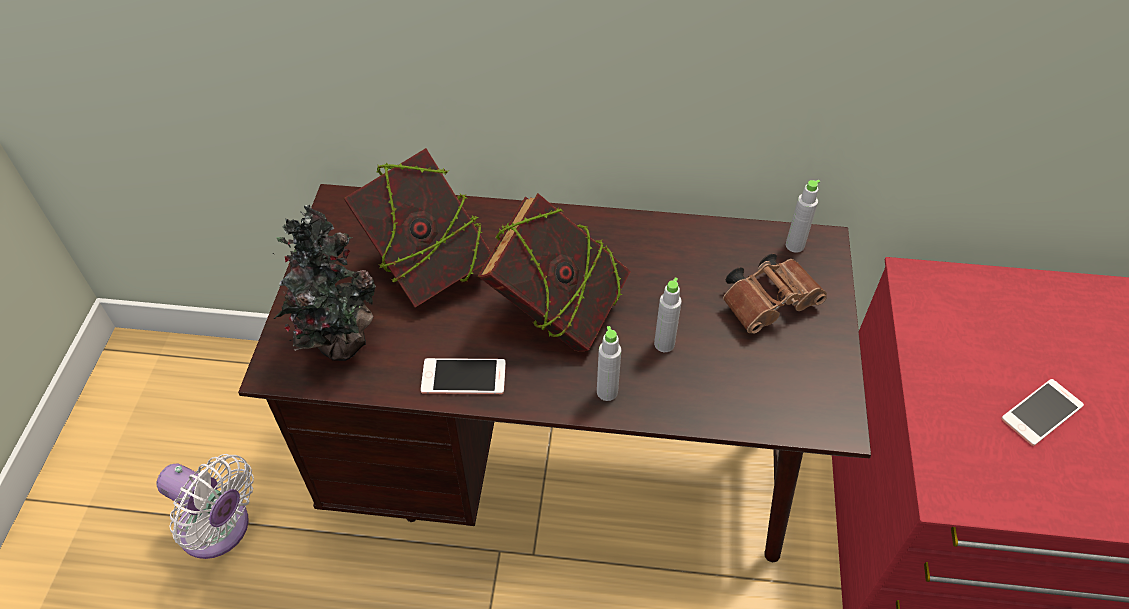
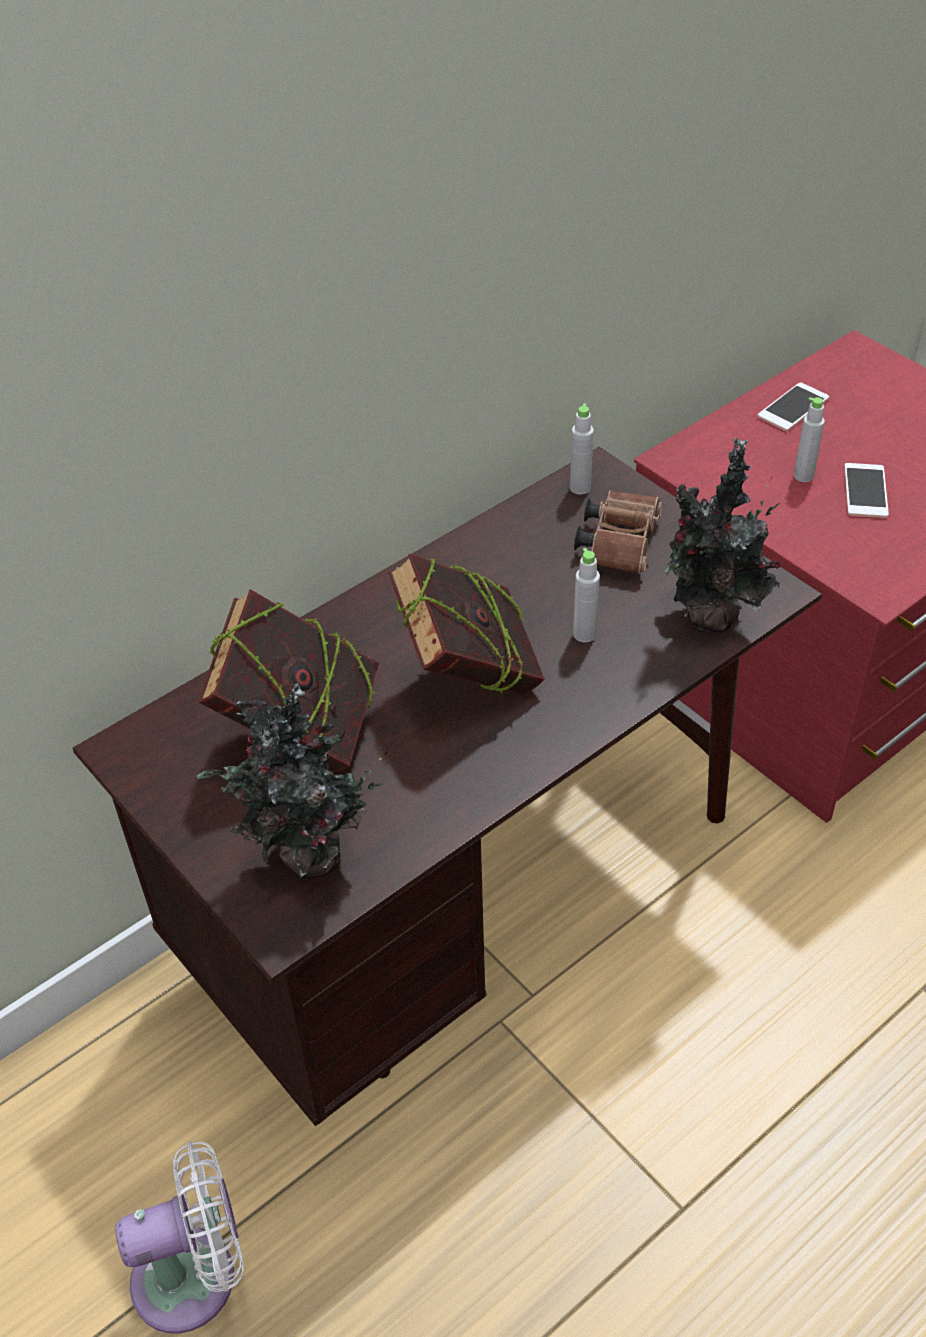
camera: 45 degrees left, 5 degrees down
(463, 377) = (462, 789): phone -> phone (793, 408)
(607, 392) = (591, 703): grey bottle -> grey bottle (803, 476)
(760, 404) = (709, 620): none -> potted plant

